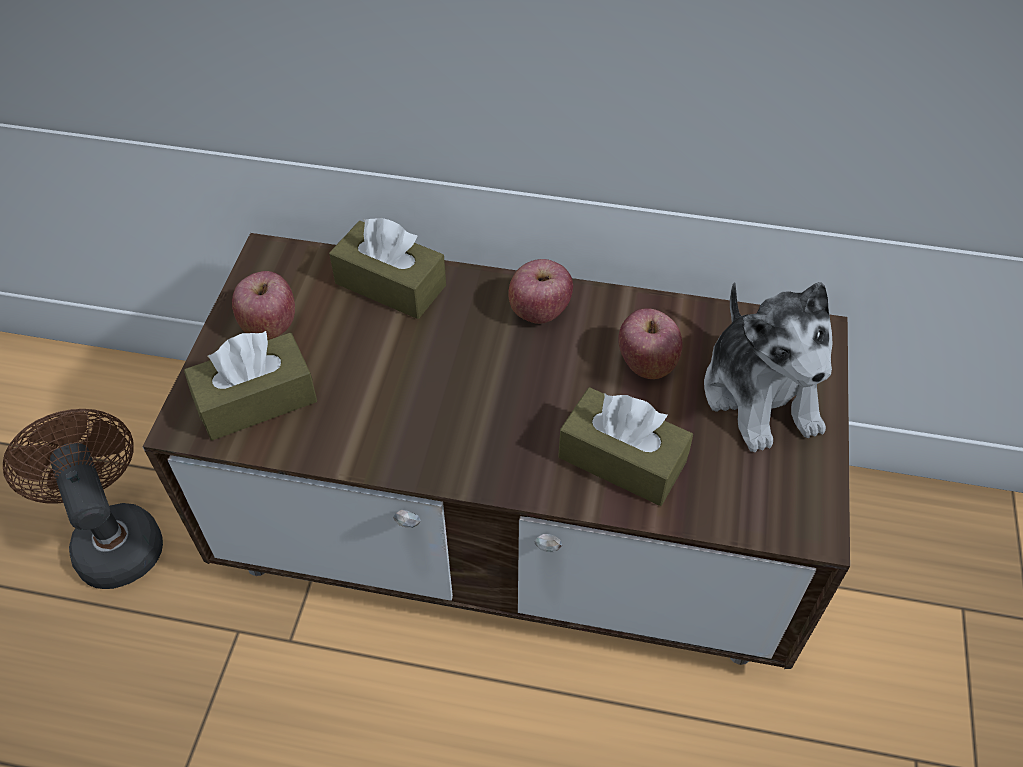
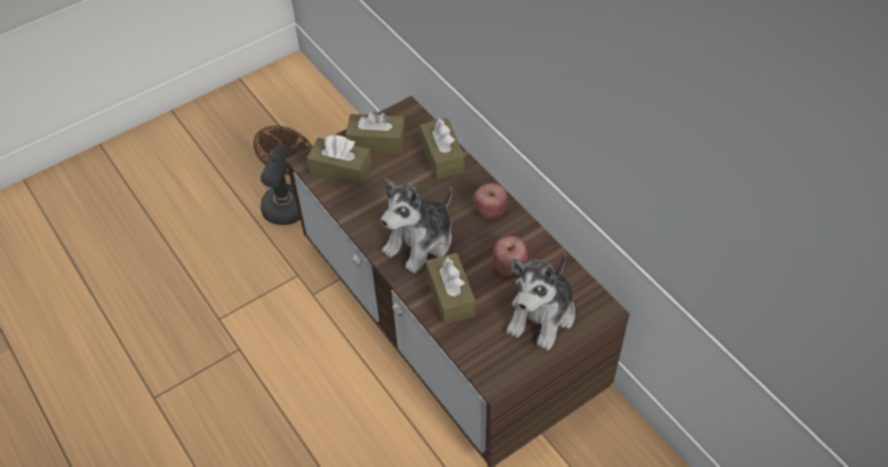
camera: 45 degrees right, 0 degrees up
(269, 325) = (376, 142): apple -> brown tissue box
(495, 418) = (420, 242): none -> plush toy

